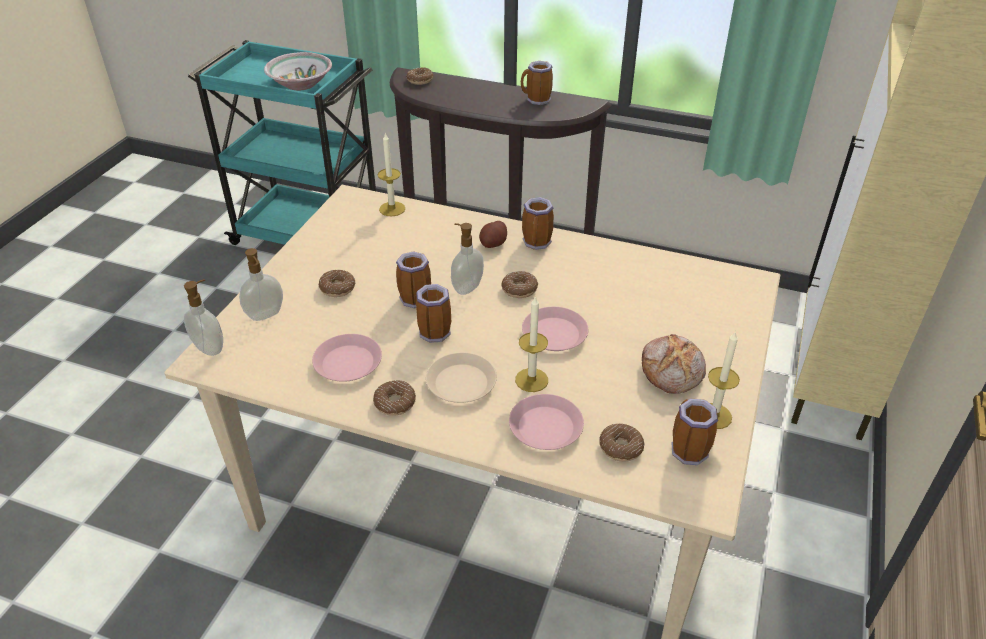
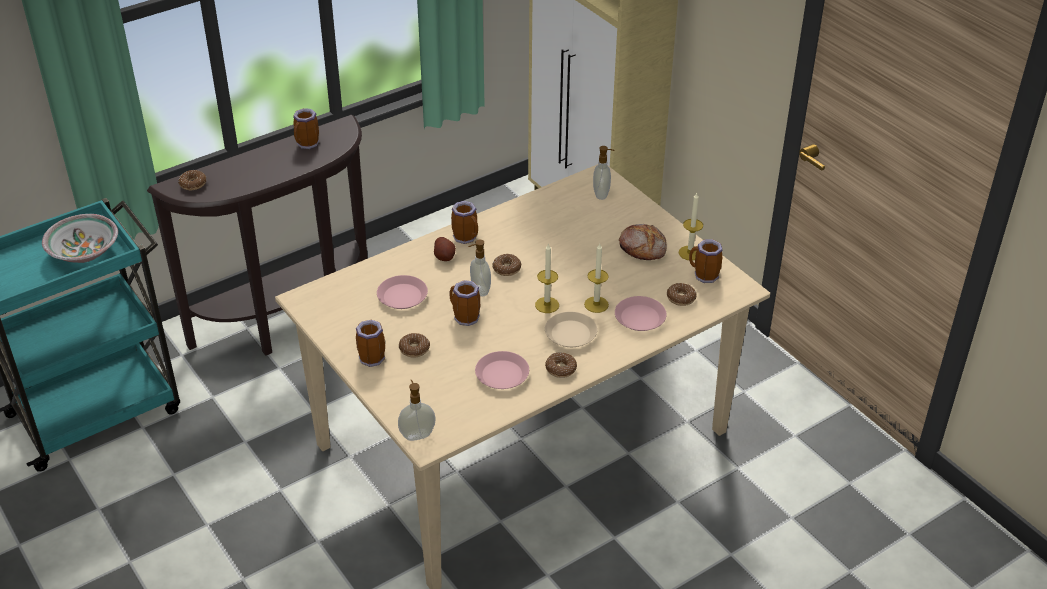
camera: 55 degrees left, 0 degrees up
(266, 315) = (408, 395): soap dispenser -> soap dispenser (602, 194)
(392, 209) = (344, 284): candle -> candle (547, 305)
(434, 330) = (509, 323): mug -> mug (369, 357)
(554, 334) = (566, 275): pink plate -> pink plate (402, 296)

